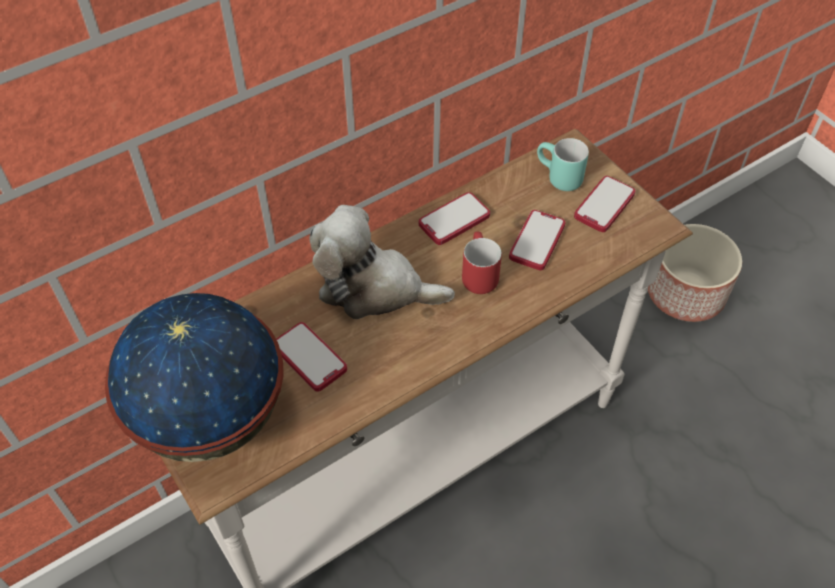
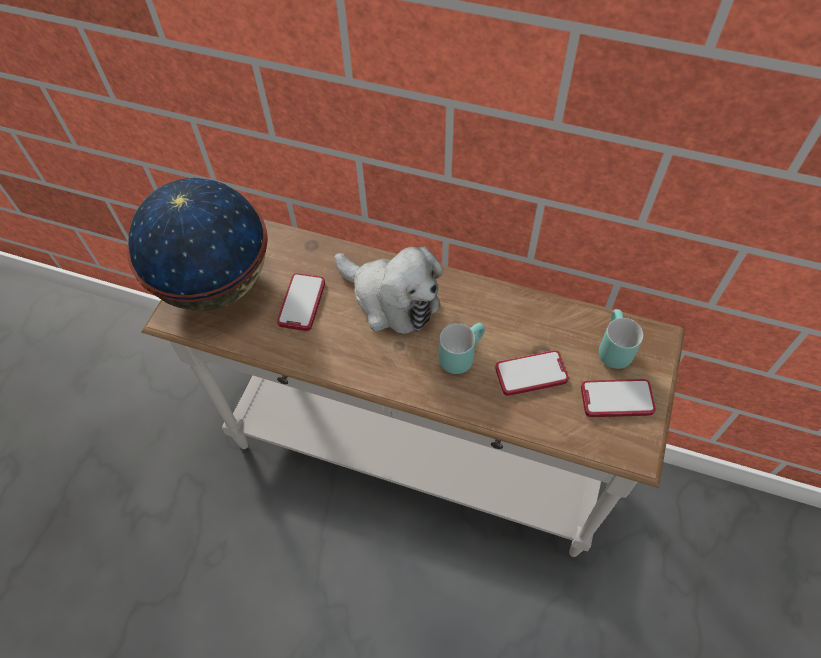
camera: 55 degrees right, 5 degrees up
(374, 287) = (391, 299): plush toy -> plush toy turned 150 degrees clockwise
(454, 220) = (499, 307): phone -> none
(476, 274) = (460, 354): red mug -> turquoise mug
(684, 293) = (741, 553): planter -> none

